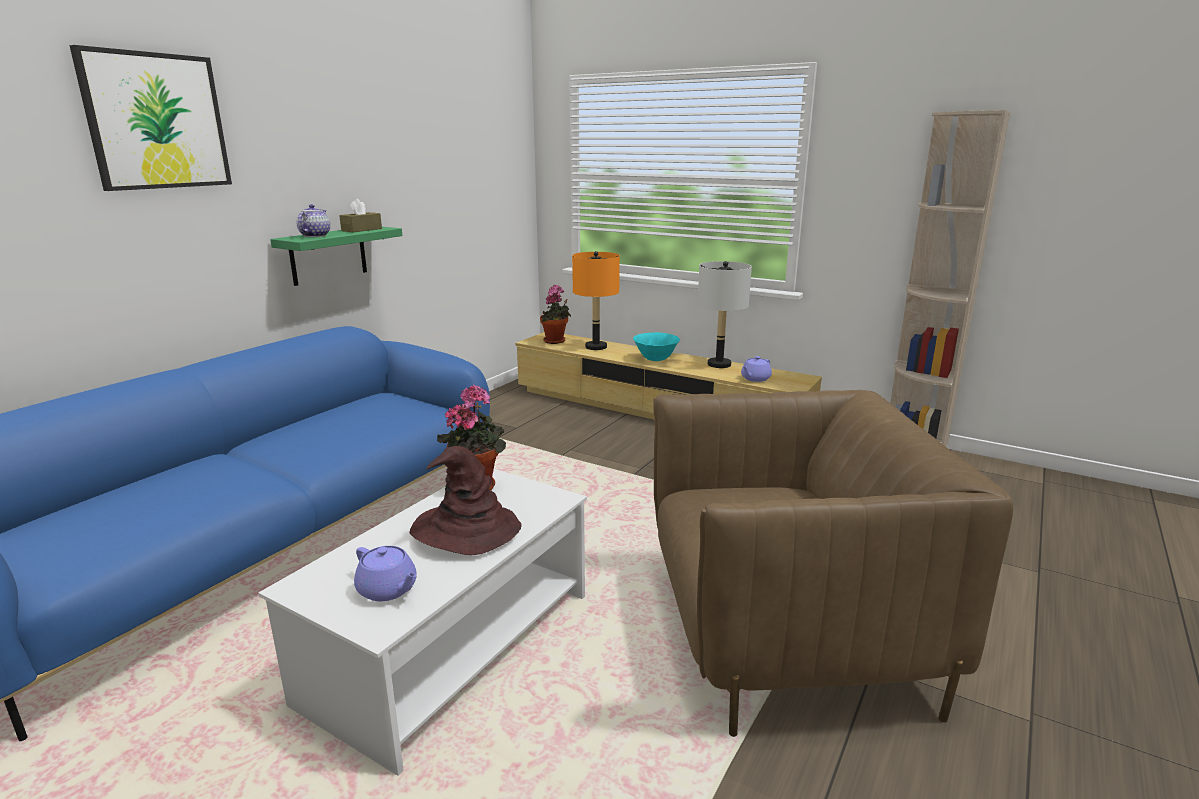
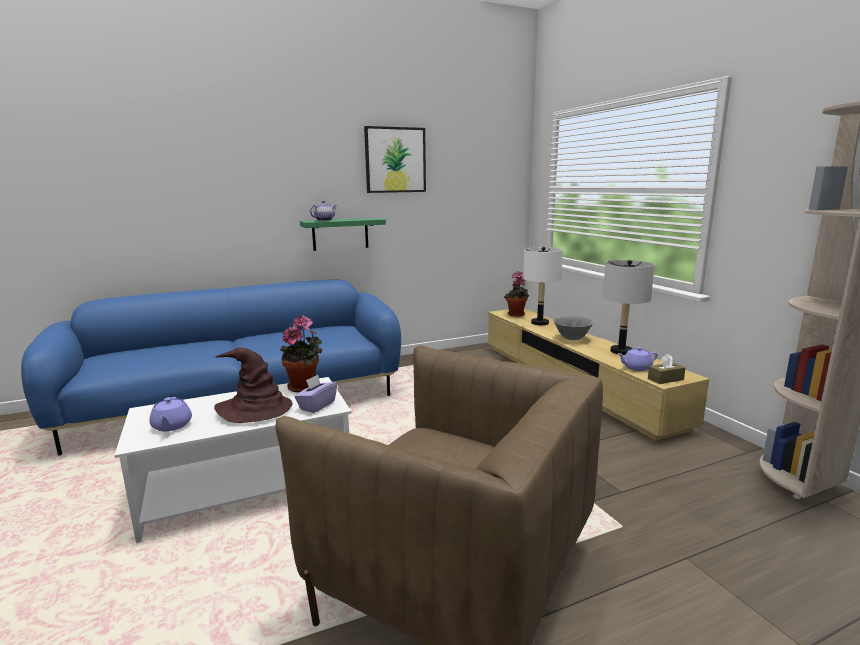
camera: 35 degrees right, 5 degrees down
(156, 121) = (235, 151): picture -> picture (395, 160)
(361, 230) = (360, 219): brown tissue box -> brown tissue box (665, 379)
(537, 502) = (317, 405): none -> purple tissue box
(596, 347) = (540, 323): orange table lamp -> white table lamp
(656, 360) = (572, 339): turquoise bowl -> grey bowl

